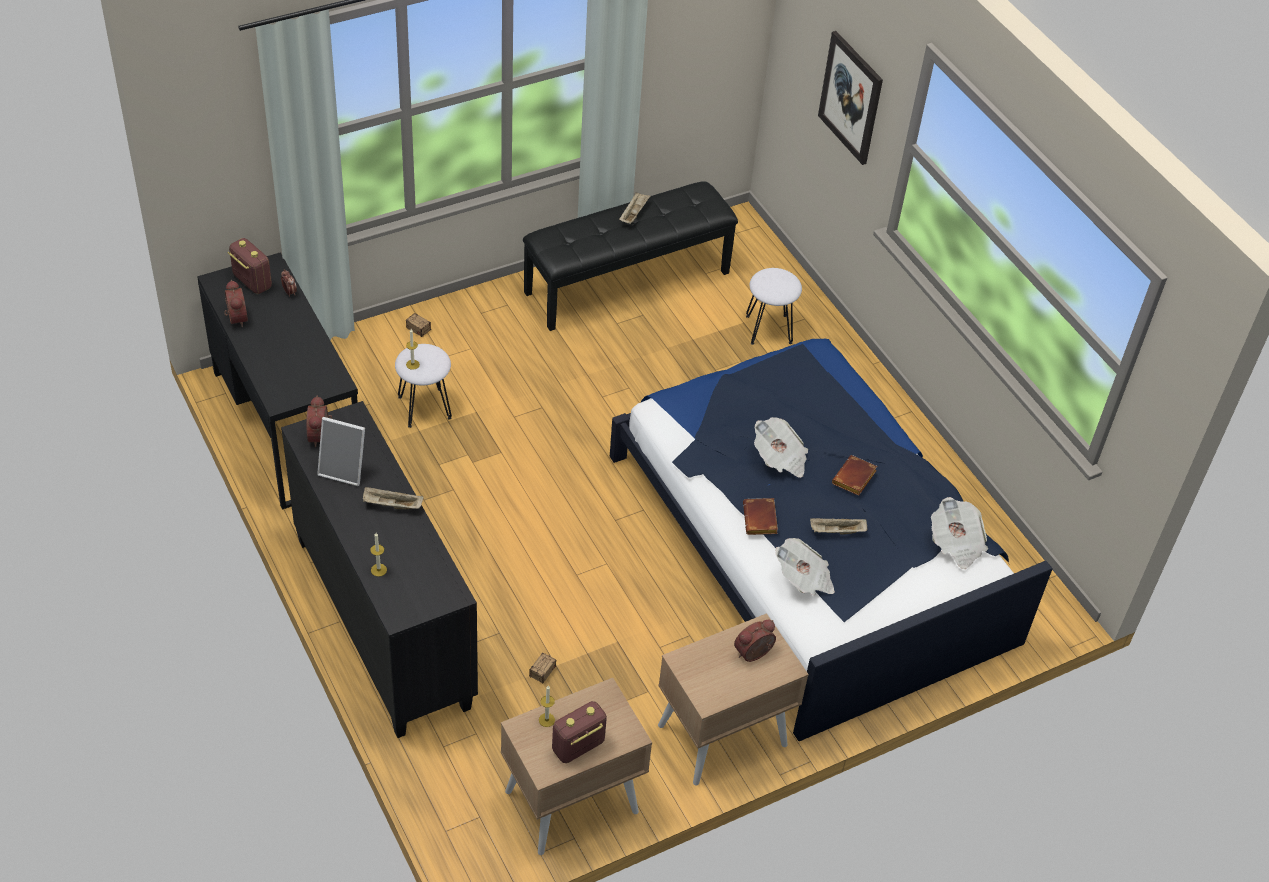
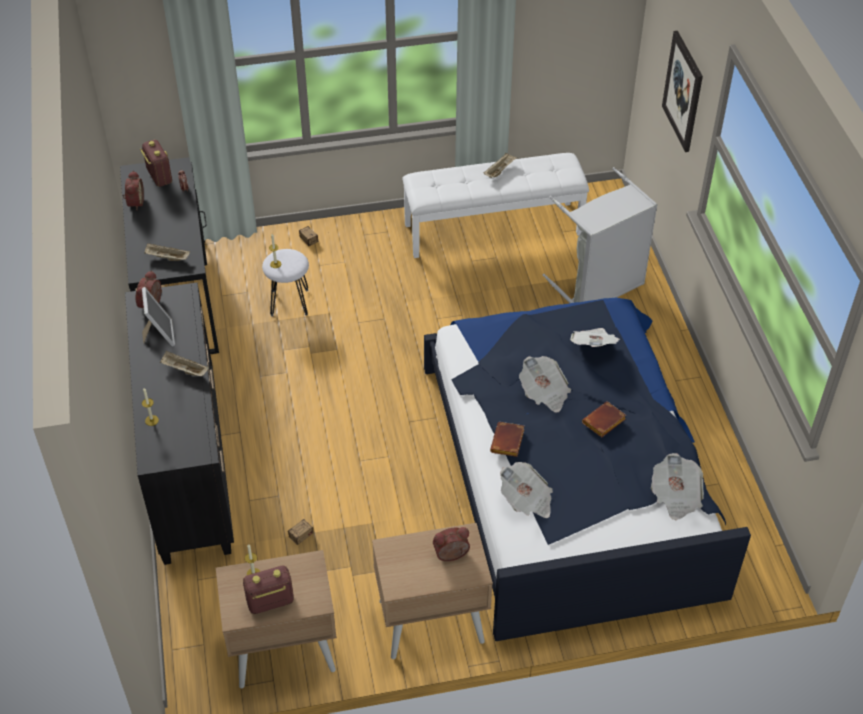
camera: 20 degrees right, 0 degrees up
(344, 470) = (159, 334): picture frame -> picture frame turned 135 degrees counterclockwise
(627, 281) = (493, 228): black bench -> white bench
(769, 330) = (599, 287): white stool -> grey laundry basket
(811, 397) = (593, 346): none -> newspaper
(836, 532) = (571, 465): beige tray -> beige tray (167, 258)

